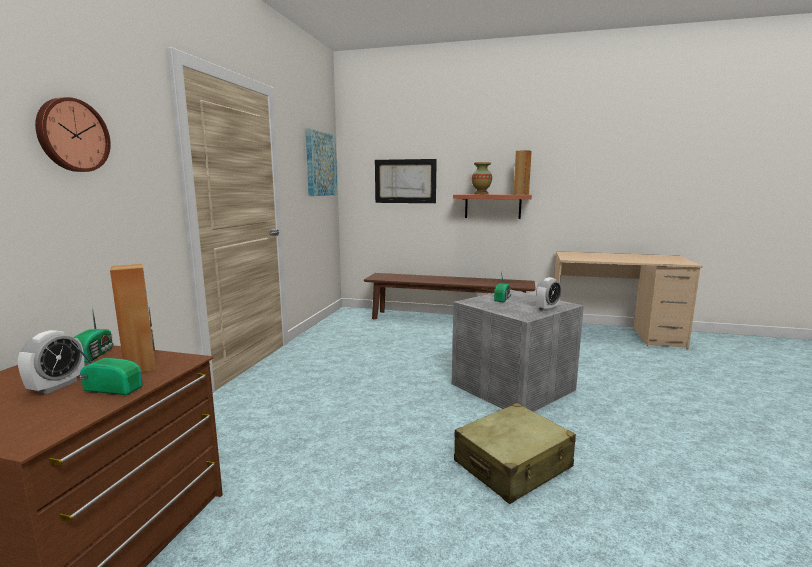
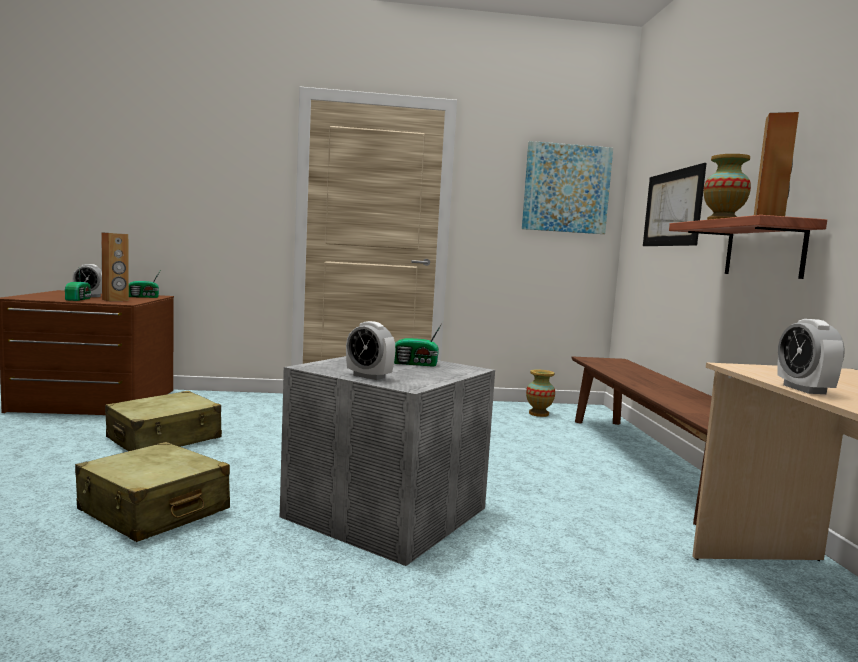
camera: 70 degrees right, 5 degrees down
(72, 135) = (198, 161): wall clock -> none
(329, 468) = (165, 439): none -> beige suitcase
(350, 323) = (539, 414): none -> vase
(611, 260) = (804, 389): none -> alarm clock

